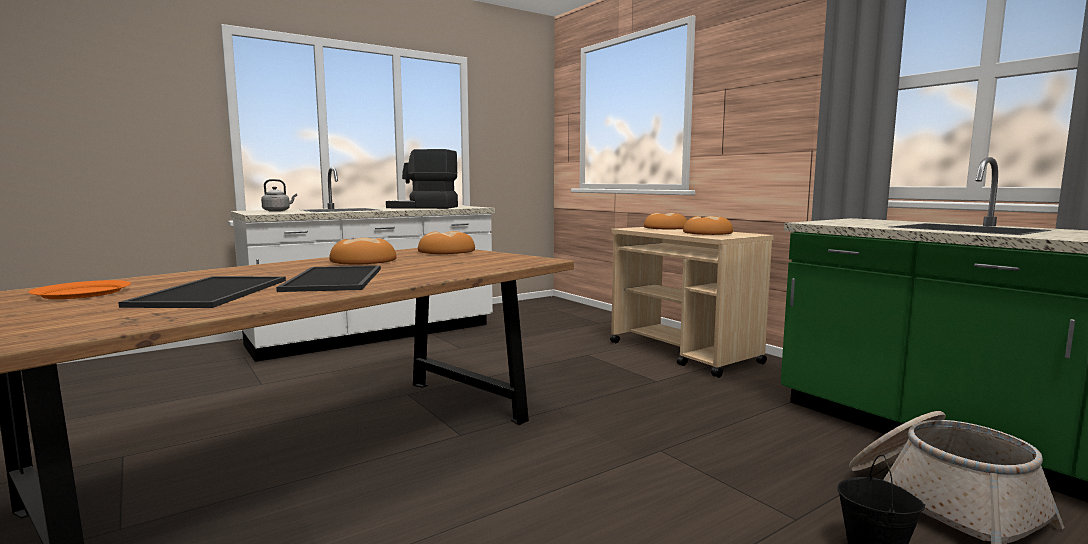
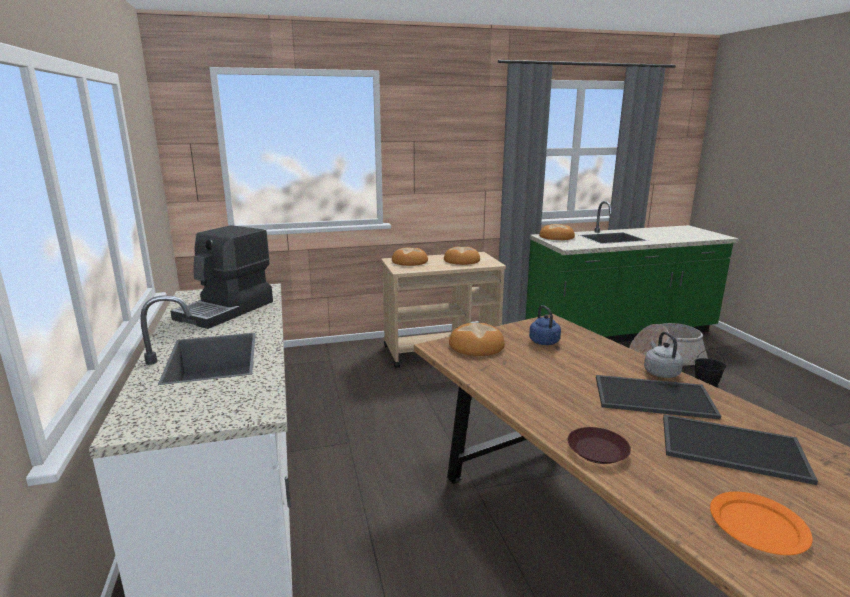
camera: 70 degrees left, 10 degrees up
(231, 271) = (597, 450): none -> brown plate
(278, 211) = (188, 400): grey kettle -> grey kettle (660, 372)
(364, 261) = (536, 383): bread -> bread (557, 237)
(470, 260) = (545, 342): none -> blue kettle

